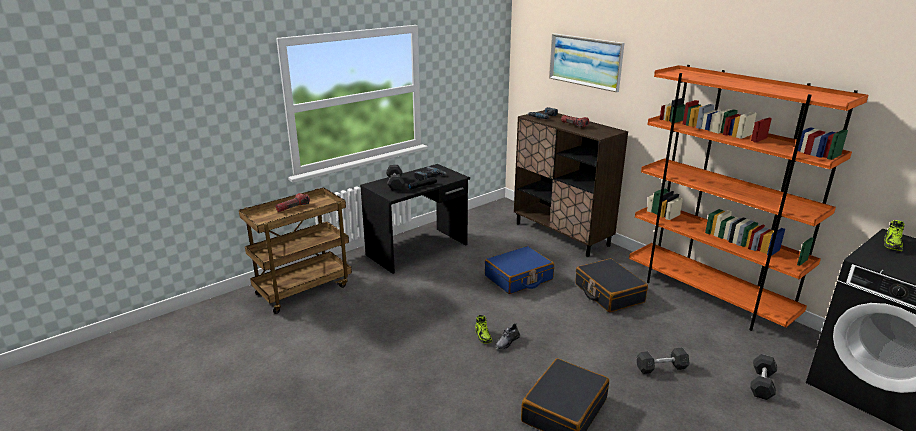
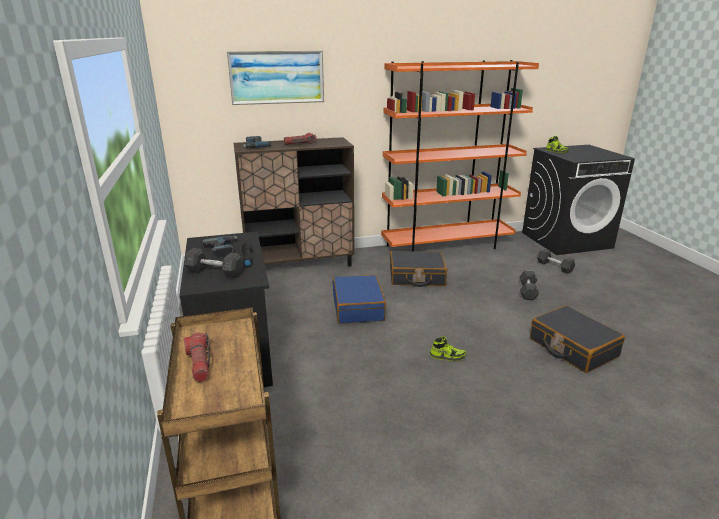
camera: 65 degrees left, 0 degrees up
(507, 342) = (464, 346): grey shoe -> none

